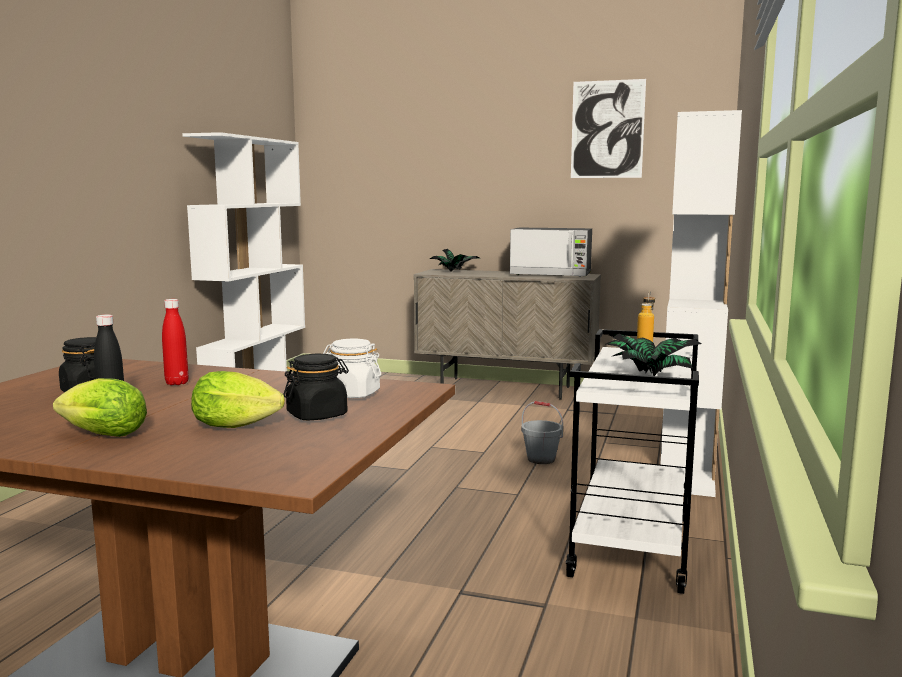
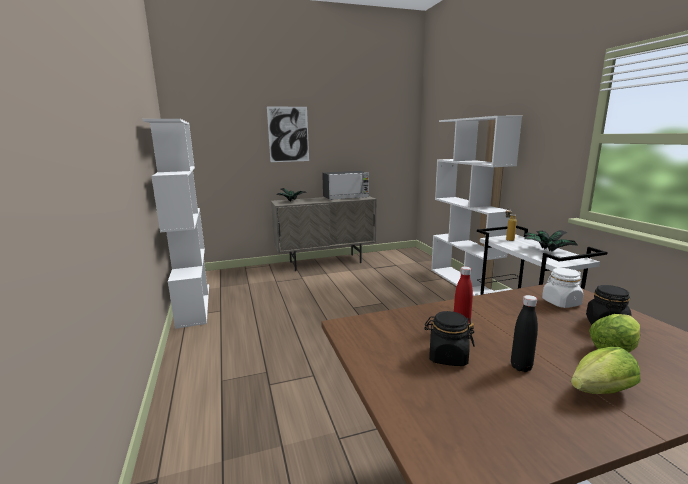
camera: 35 degrees left, 5 degrees up
(541, 459) = (412, 299): grey bucket -> none
(607, 129) = (364, 117): picture -> picture (288, 134)

